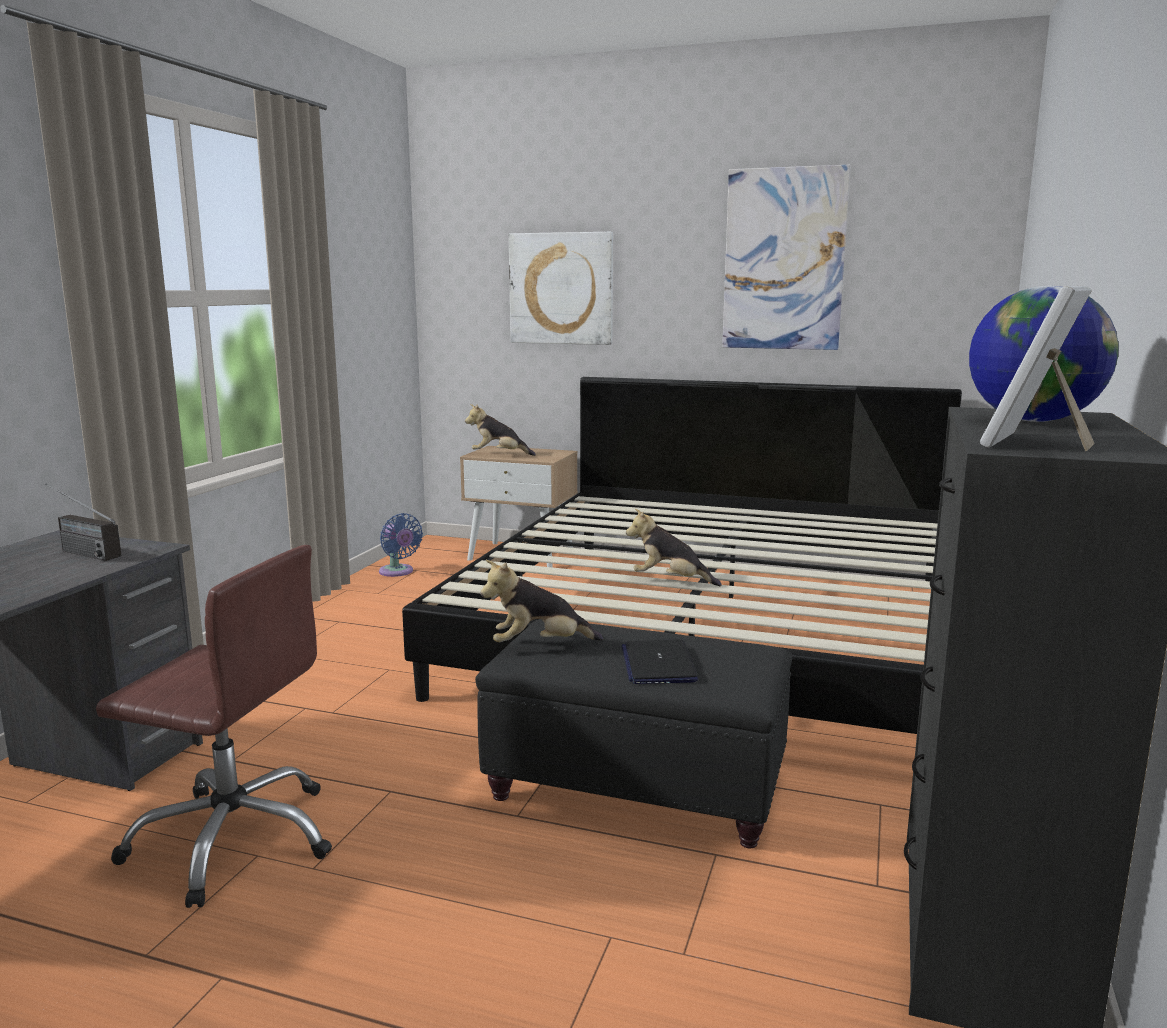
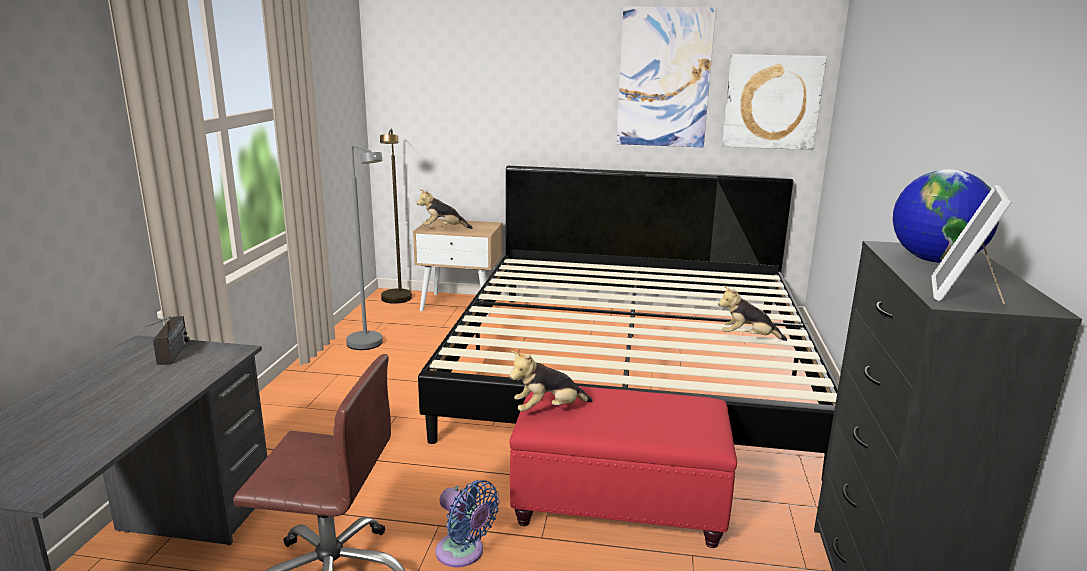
camera: 10 degrees left, 5 degrees up
(78, 551) = (170, 359): radio -> radio turned 120 degrees counterclockwise
(390, 594) = (369, 346): none -> grey floor lamp
(398, 572) = (368, 325): blue fan -> blue fan (463, 553)
(444, 549) = (397, 301): none -> brown floor lamp
(561, 288) = (488, 95): picture -> picture (772, 102)
(638, 786) = (620, 504): black ottoman -> red ottoman
(658, 664) = (641, 421): laptop -> none
(670, 581) = (609, 338): plush toy -> plush toy (748, 338)

